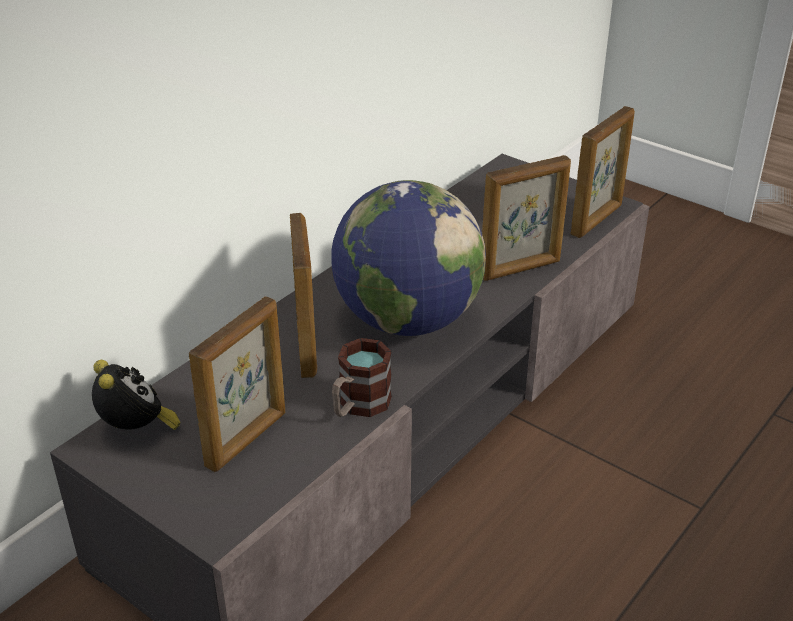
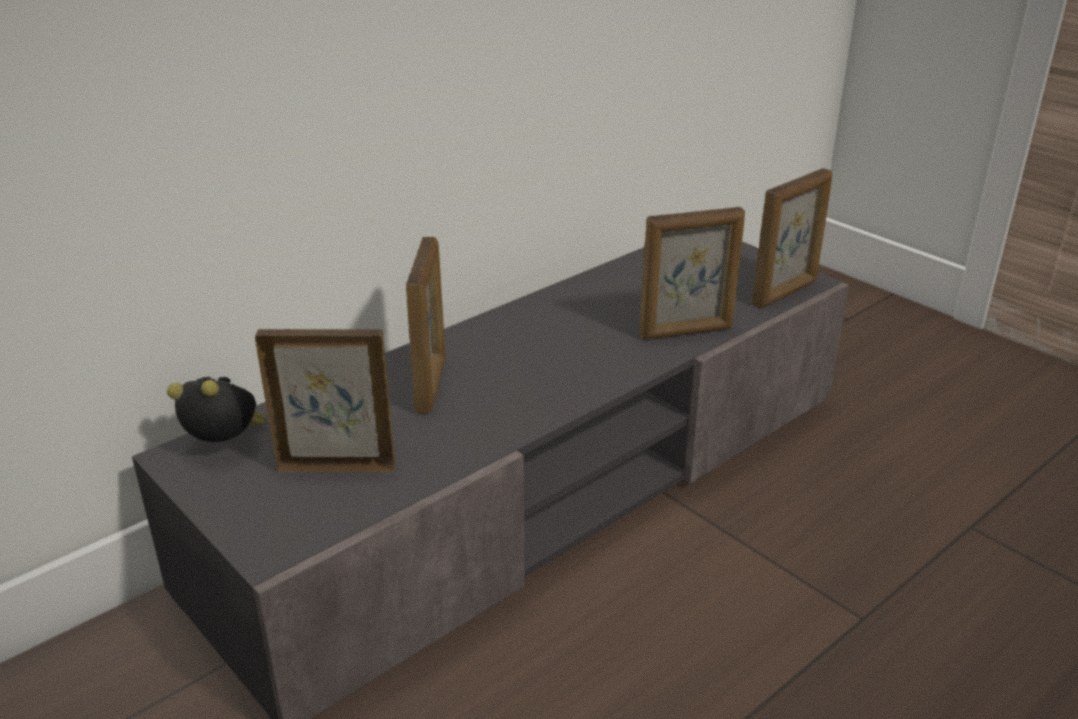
camera: 10 degrees right, 5 degrees down
(137, 430) = (227, 445): alarm clock -> alarm clock turned 60 degrees counterclockwise
(247, 439) = (336, 466): picture frame -> picture frame turned 135 degrees counterclockwise
(358, 406) = (466, 446): mug -> none
(407, 320) = (547, 369): globe -> none

